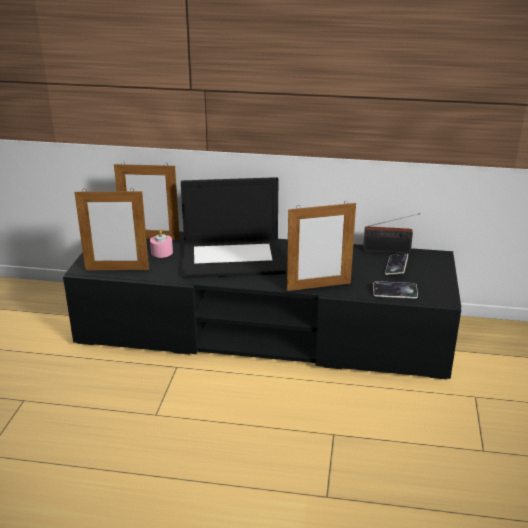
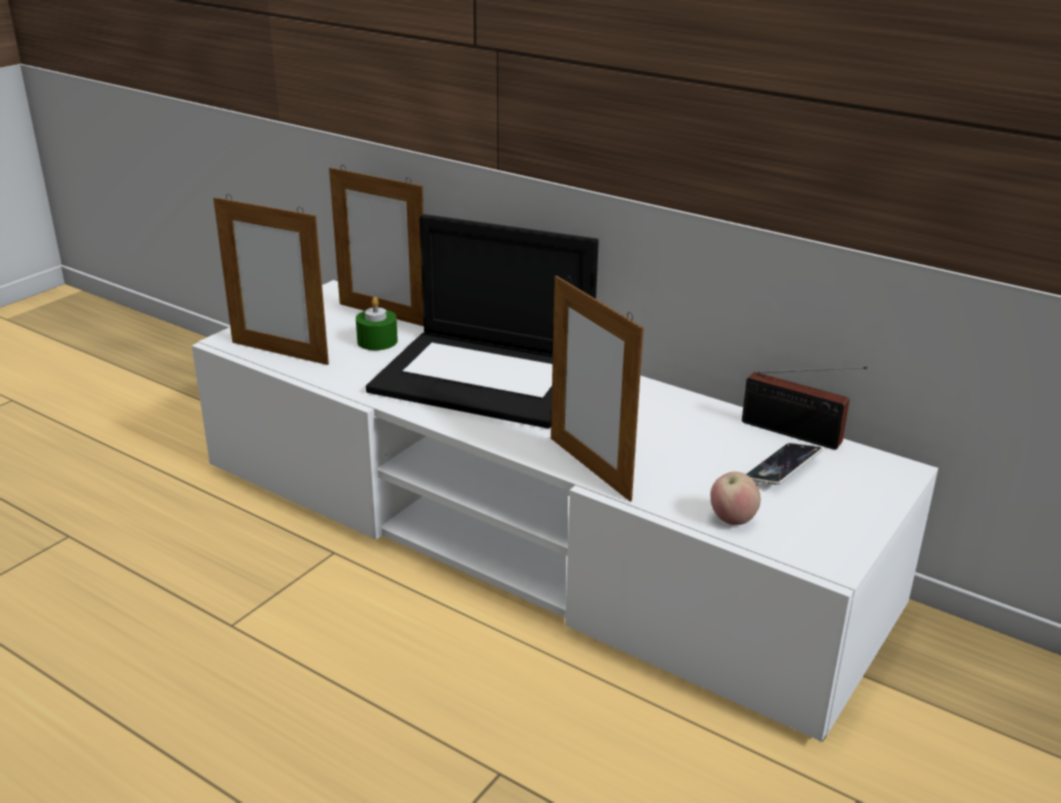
camera: 25 degrees right, 0 degrees up
(162, 252) = (377, 341): pink candle -> green candle
(264, 332) = (528, 535): black tv stand -> white tv stand
(318, 286) = (589, 468): picture frame -> picture frame turned 45 degrees clockwise
(395, 292) = (732, 519): phone -> apple

